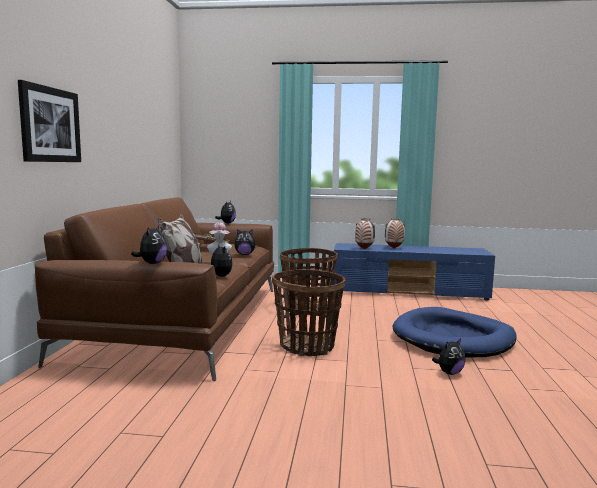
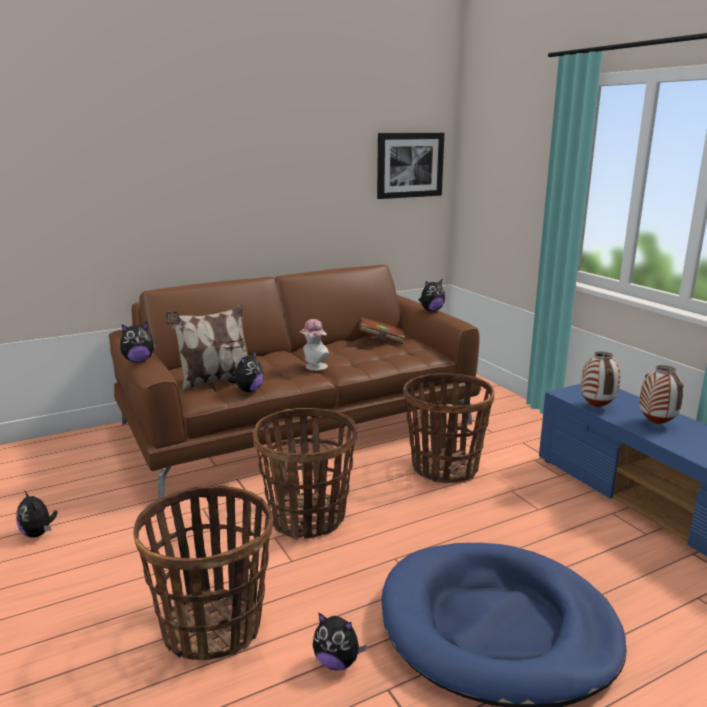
camera: 55 degrees right, 10 degrees up
(50, 125) = (152, 194): picture -> picture (409, 165)
(245, 254) = (374, 365): plush toy -> plush toy (38, 534)
(388, 394) = (213, 627): none -> basket

